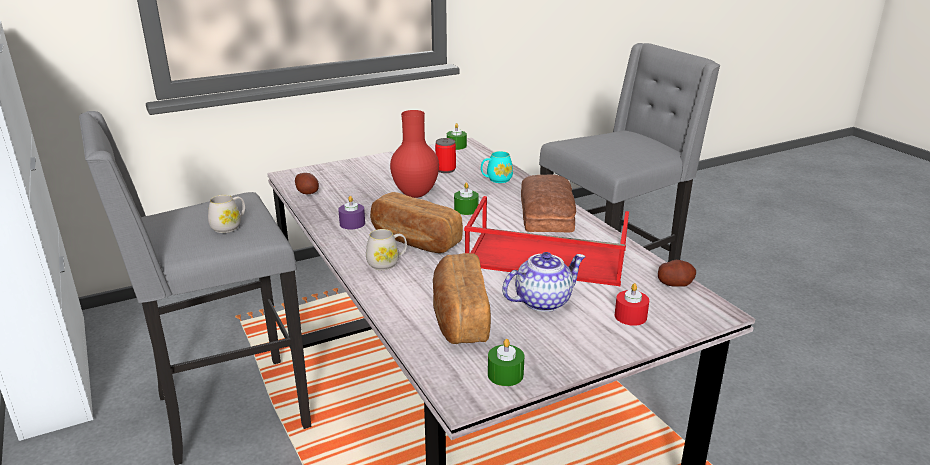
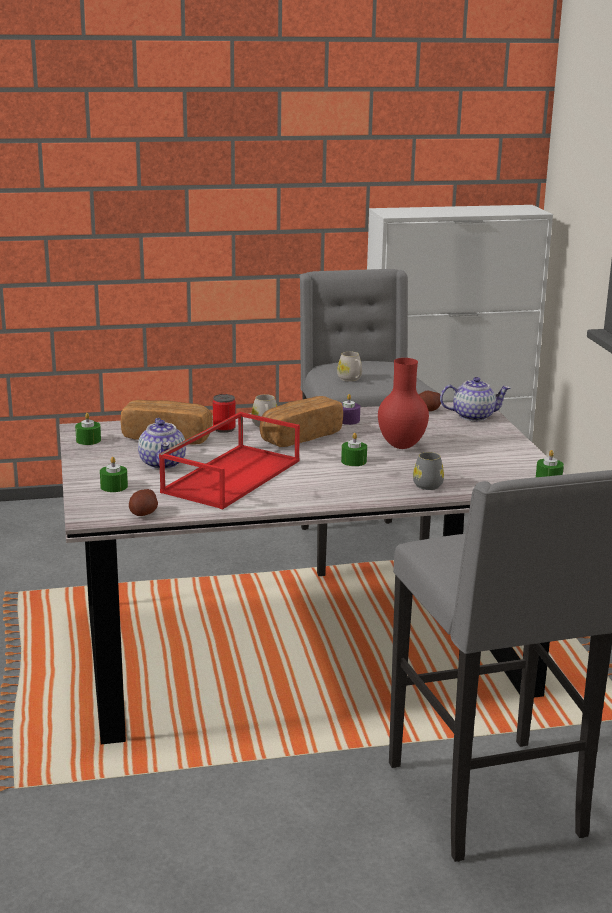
camera: 105 degrees right, 5 degrees down
(319, 174) = (473, 416): none -> teapot
(445, 169) = (467, 465): can -> can (224, 429)
(496, 180) = (427, 483): turquoise mug -> grey mug
(548, 214) = (322, 492): bread -> none
(630, 316) = (114, 486): red candle -> green candle

